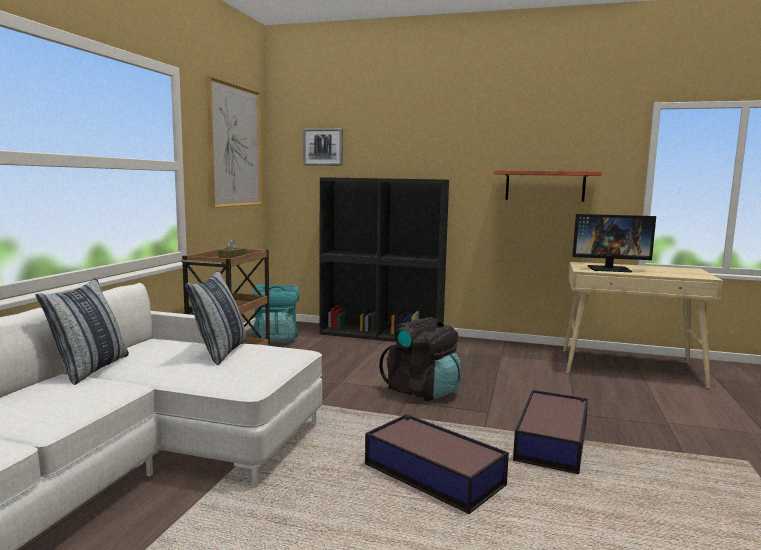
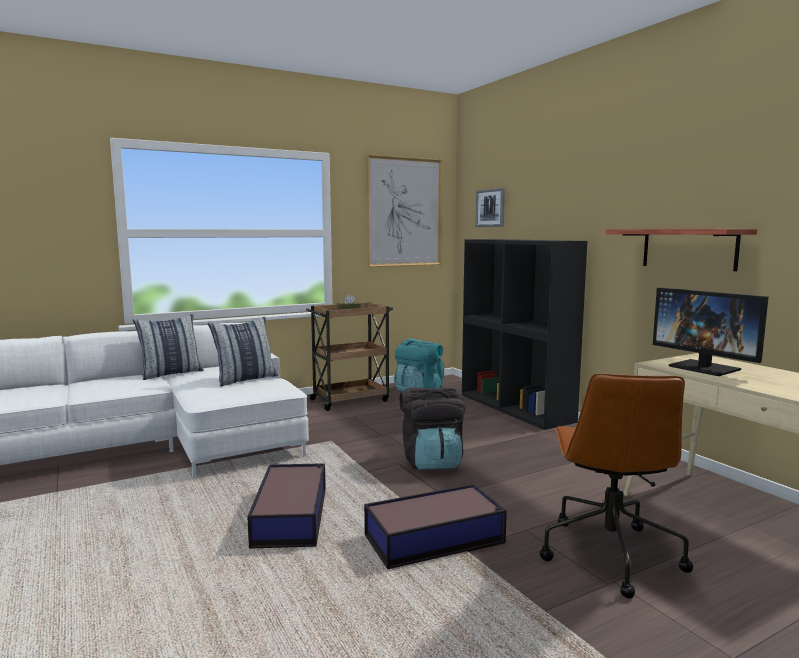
camera: 45 degrees right, 0 degrees up
(633, 408) = (609, 553): none -> brown office chair

